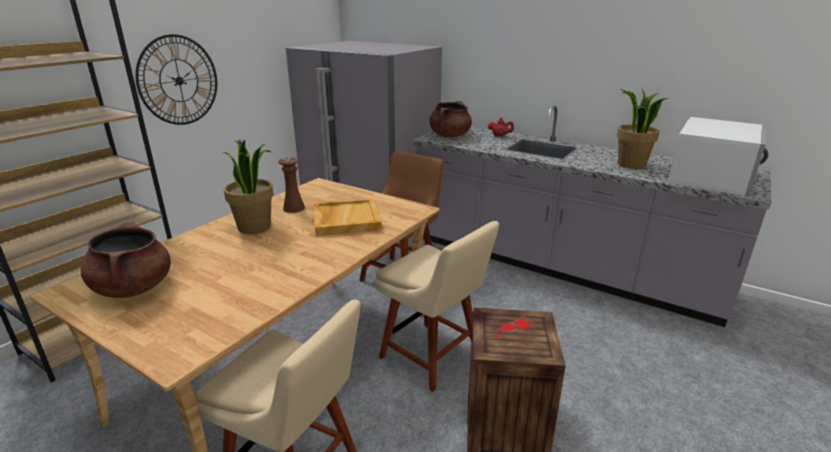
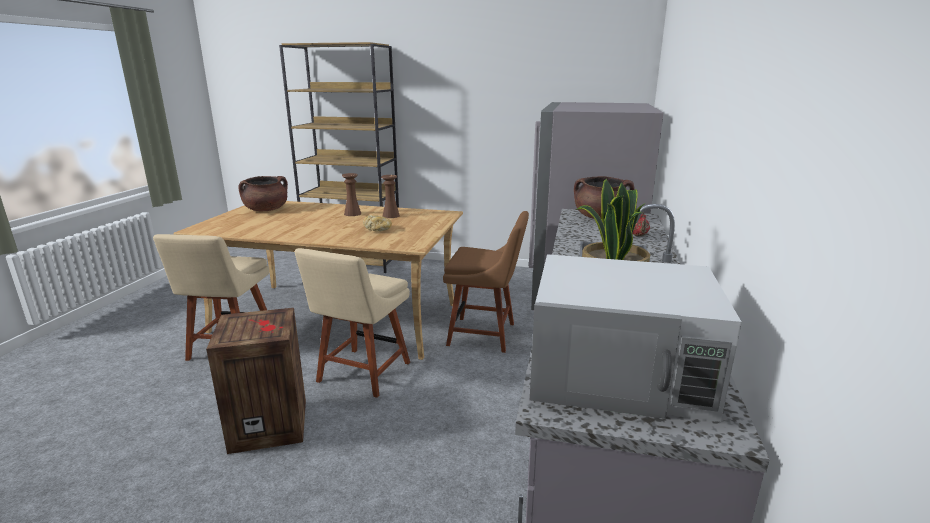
camera: 70 degrees right, 5 degrees down
(179, 80) = (452, 117): wall clock -> none
(255, 227) = (352, 214): potted plant -> brown vase
(345, 219) = (378, 230): beige tray -> bread

